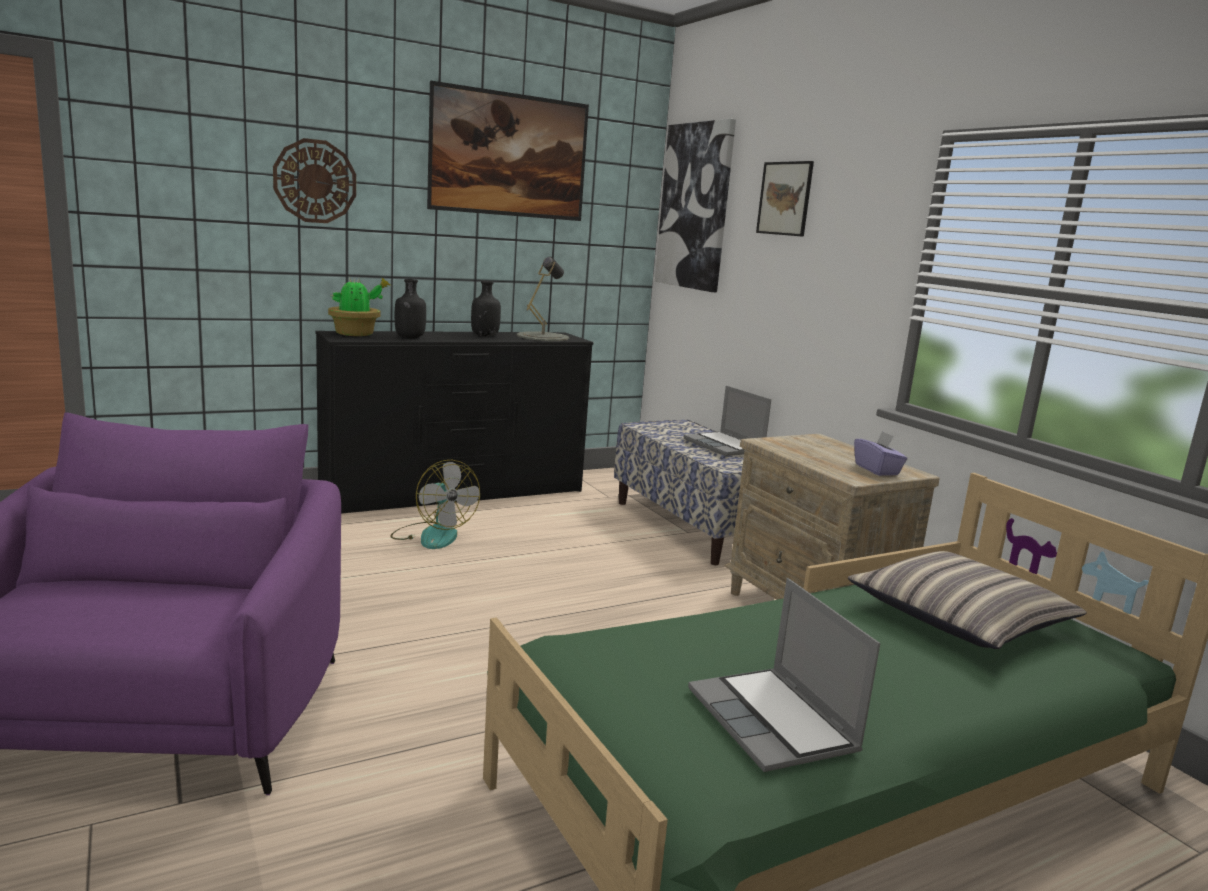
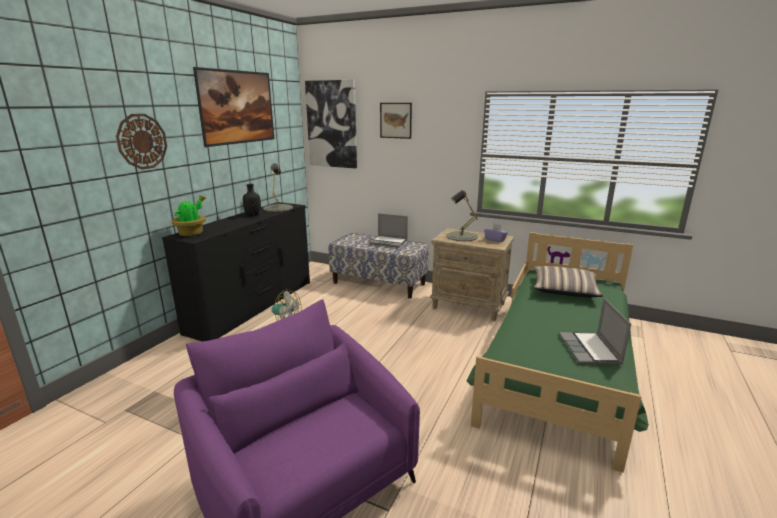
camera: 35 degrees left, 5 degrees up
(409, 338) = (224, 227): black bottle -> none
(774, 722) = (590, 350): laptop -> laptop turned 60 degrees clockwise
(816, 449) = (462, 236): none -> grey table lamp

